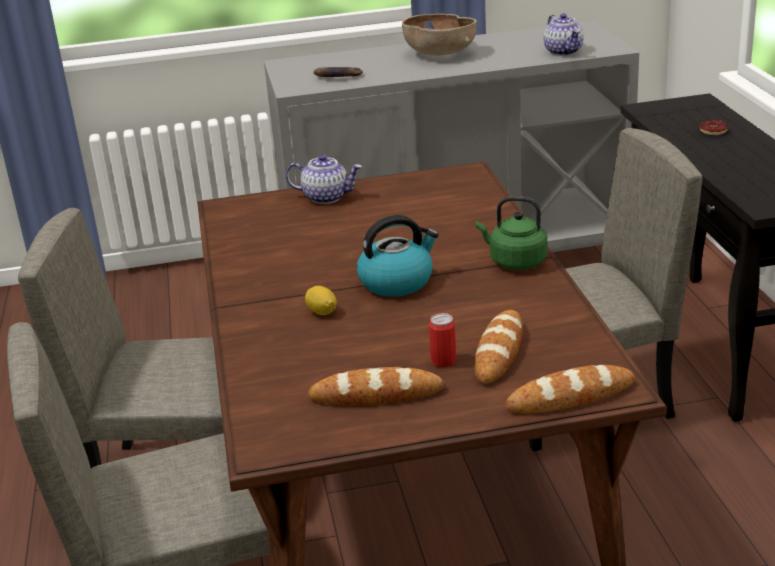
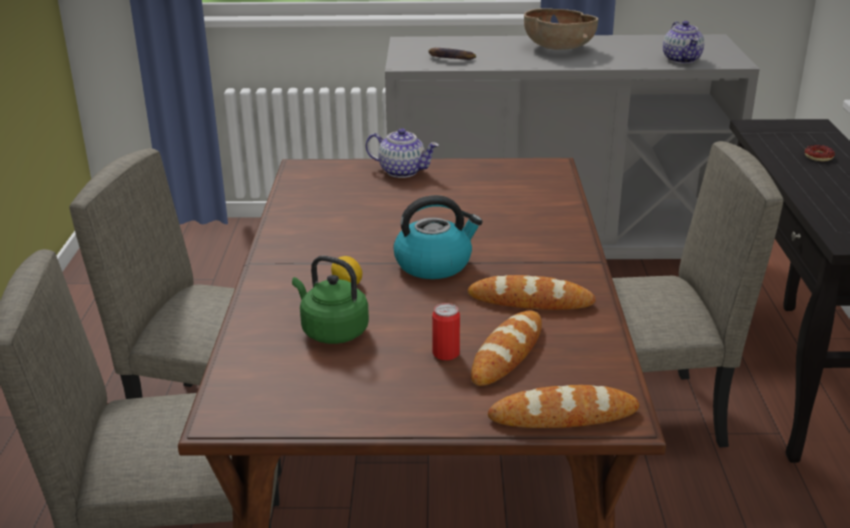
camera: 10 degrees right, 0 degrees up
(376, 394) = (363, 378): bread -> bread (530, 300)
(515, 262) = (561, 261): green kettle -> green kettle (332, 331)

